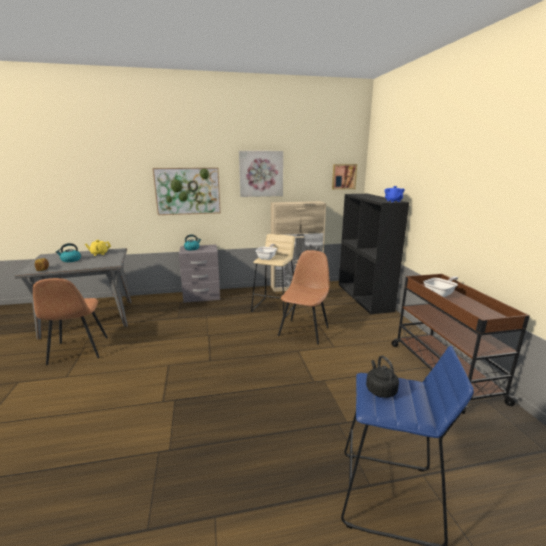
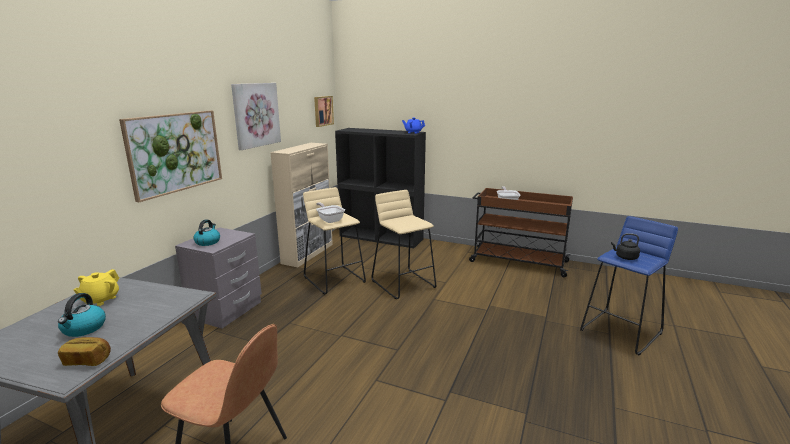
camera: 55 degrees left, 0 degrees up
(304, 331) = (403, 284): brown chair -> beige stool

